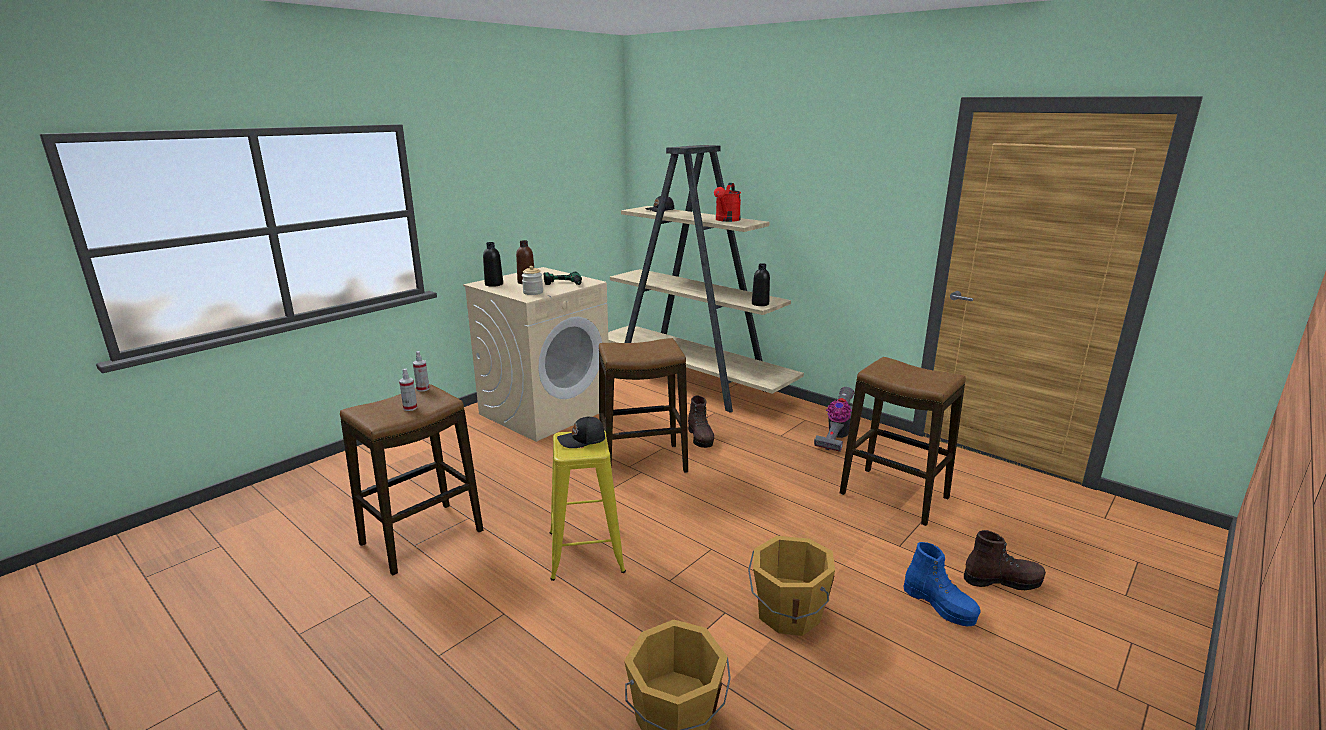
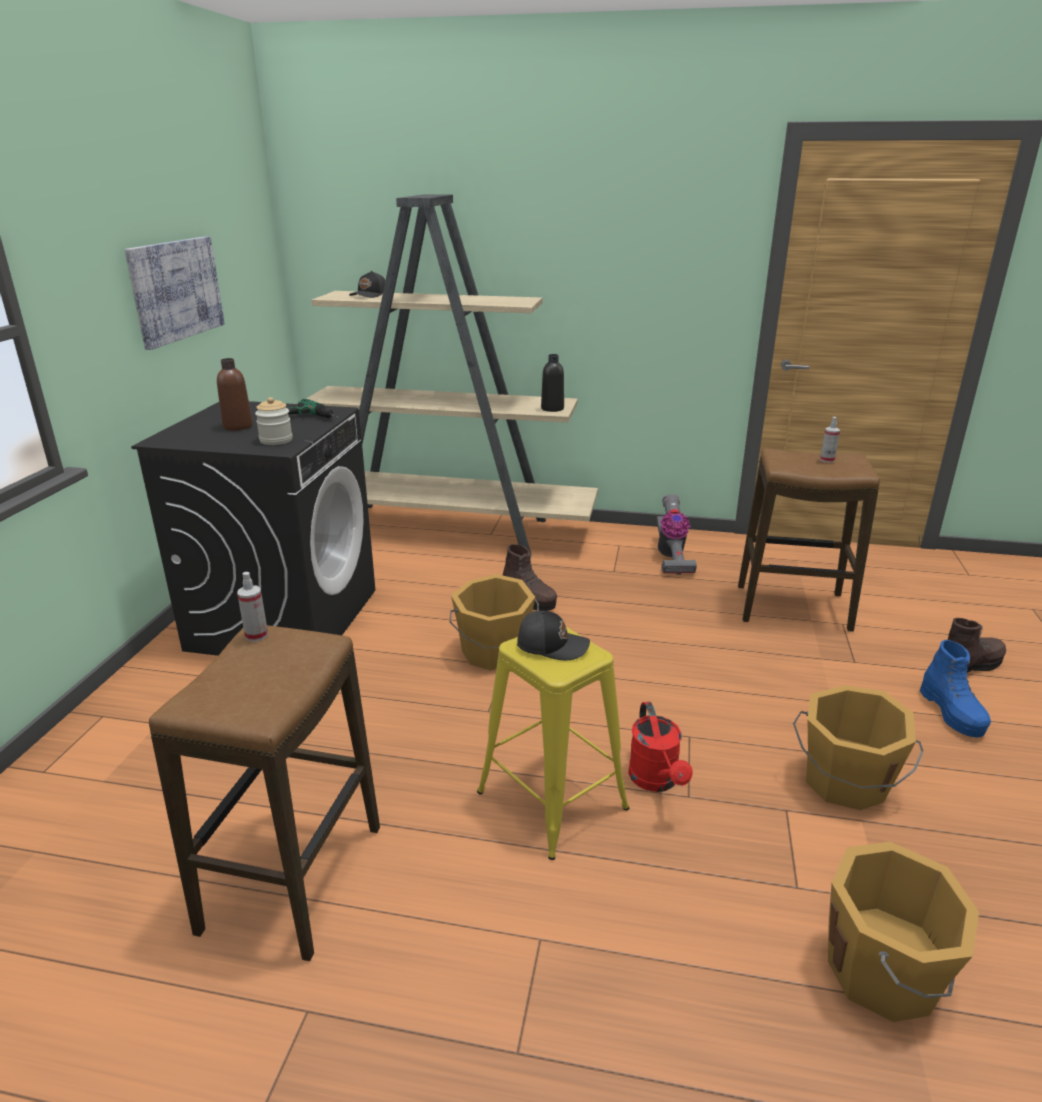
camera: 30 degrees left, 5 degrees up
(410, 408) = (278, 674): spray bottle -> spray bottle (827, 460)
(494, 284) = (188, 438): black bottle -> none
(528, 198) = (176, 290): none -> picture
(545, 411) = (284, 618): beige washing machine -> black washing machine
(582, 440) = (552, 645): black cap -> black cap turned 120 degrees counterclockwise
(642, 462) = (494, 653): stool -> orange bucket
(726, 220) = (488, 300): red watering can -> red watering can (657, 781)
(940, 605) = (952, 713): blue boot -> blue boot turned 60 degrees clockwise

